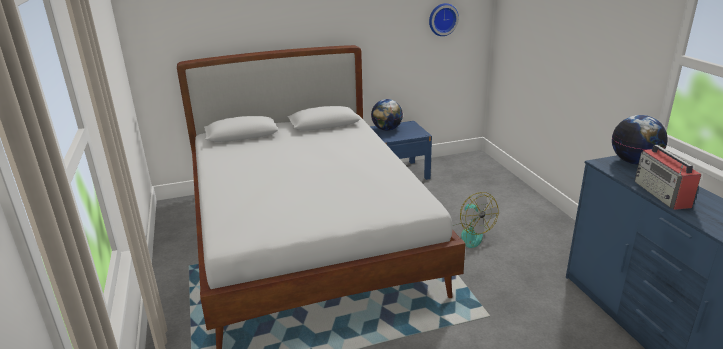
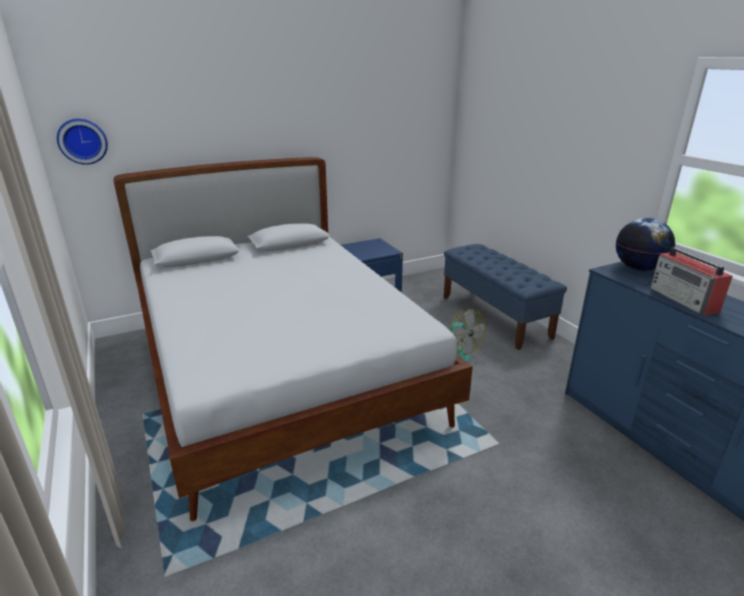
camera: 10 degrees left, 0 degrees up
(386, 129) = (353, 248): globe -> none
(442, 19) = (407, 130): wall clock -> wall clock (82, 141)
(517, 201) = (495, 317): none -> blue bench

